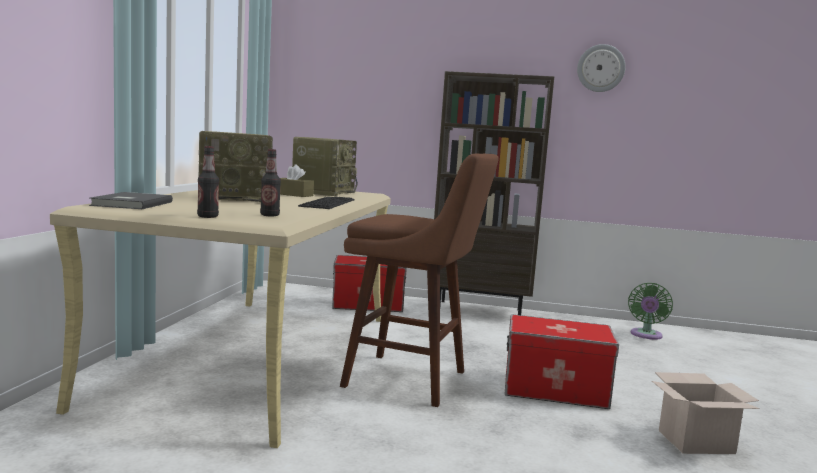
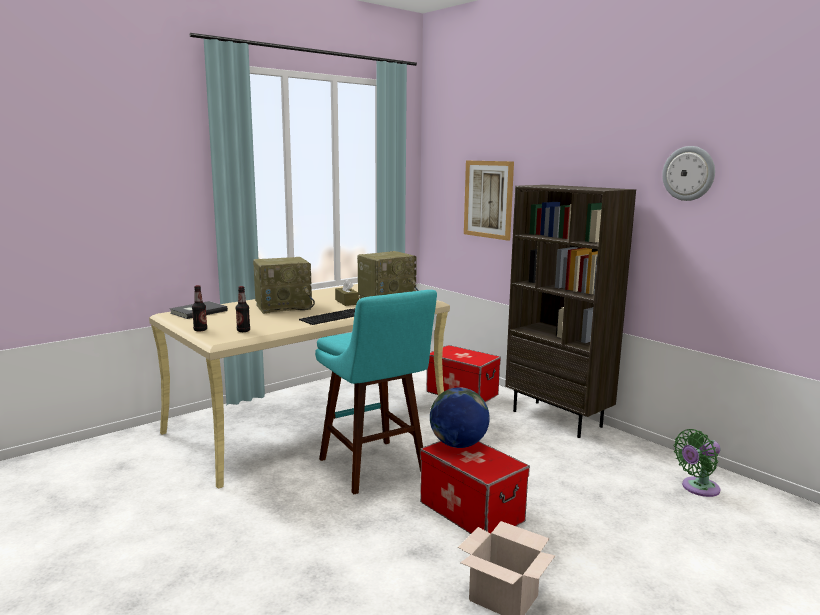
camera: 40 degrees right, 5 degrees up
(235, 198) = (284, 307): radio -> radio turned 45 degrees counterclockwise
(372, 93) = (488, 199): none -> picture
(412, 380) = (374, 468): brown stool -> turquoise stool
(531, 322) = (458, 444): none -> globe

